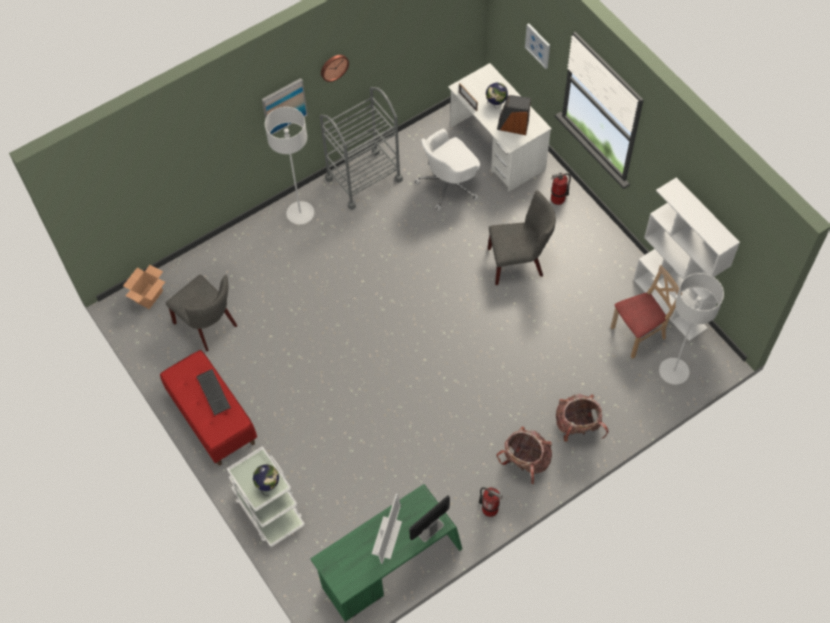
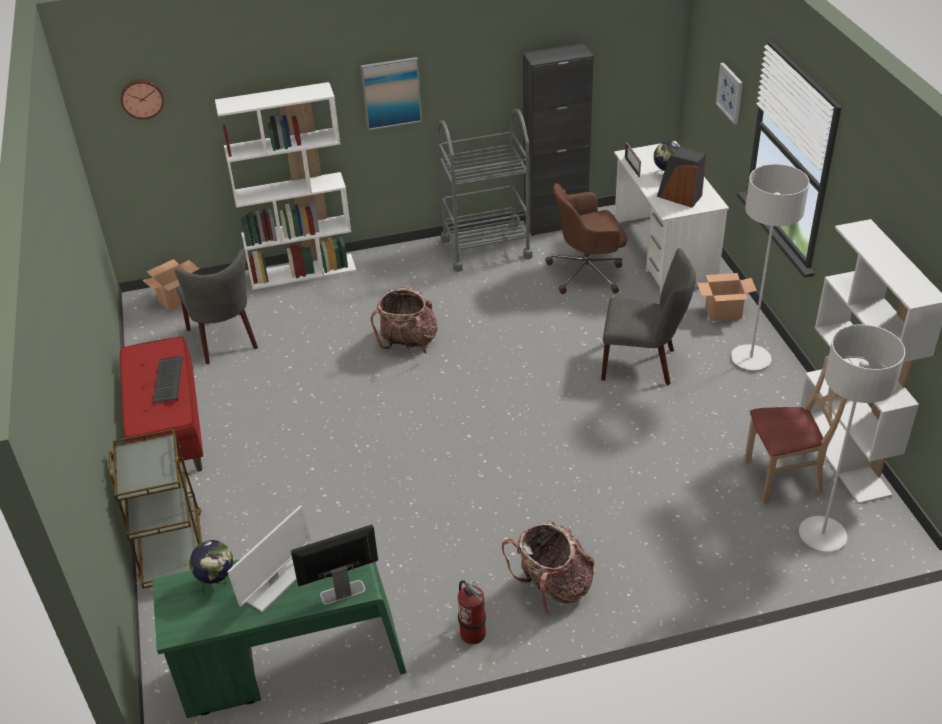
camera: 20 degrees right, 20 degrees down
(233, 241) = (303, 271): none -> white bookcase
(268, 485) = (153, 475): globe -> globe (217, 582)
(269, 509) = (172, 548): white cart -> brown cart
(300, 213) = (394, 263): grey floor lamp -> grey floor lamp (750, 359)
(333, 67) = (464, 61): wall clock -> wall clock (142, 98)
(406, 139) = (555, 224): none -> black cabinet
(449, 184) = (587, 272): white office chair -> brown office chair
(558, 199) = (722, 313): fire extinguisher -> cardboard box
(578, 426) = (650, 565): backpack -> backpack (408, 343)

